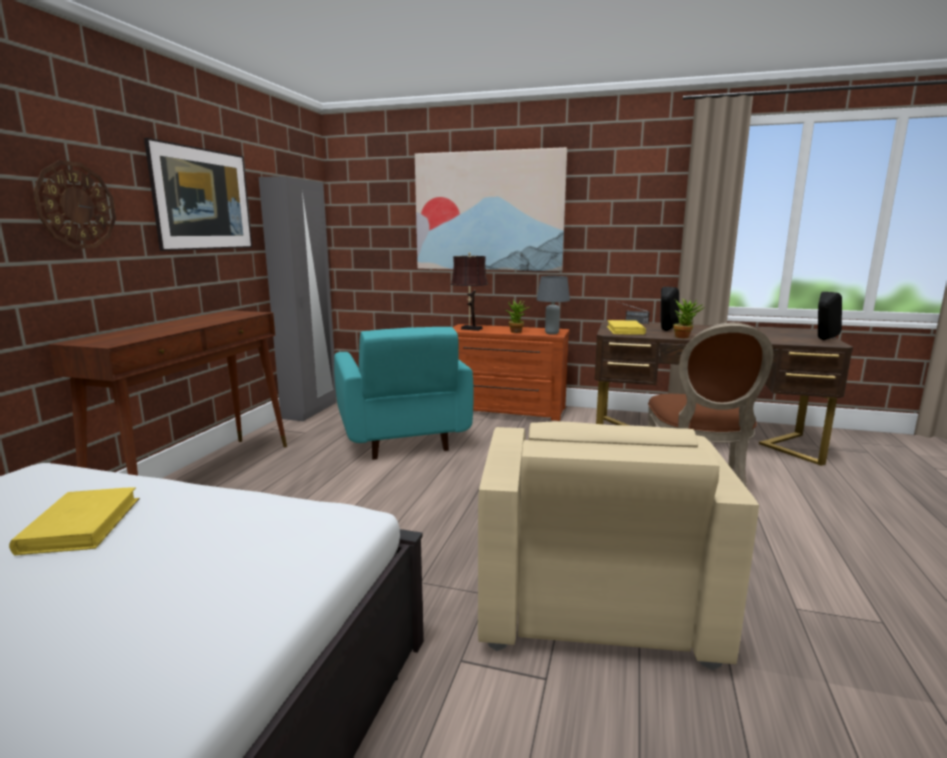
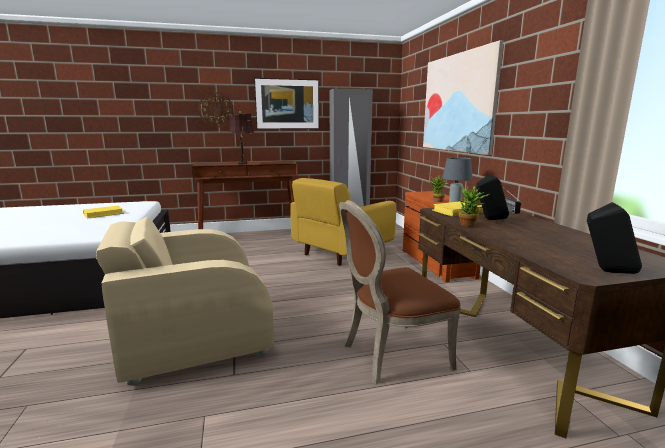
camera: 60 degrees right, 0 degrees up
(401, 438) = (341, 252): turquoise armchair -> yellow armchair
(469, 329) = (423, 194): brown table lamp -> brown table lamp (243, 163)

